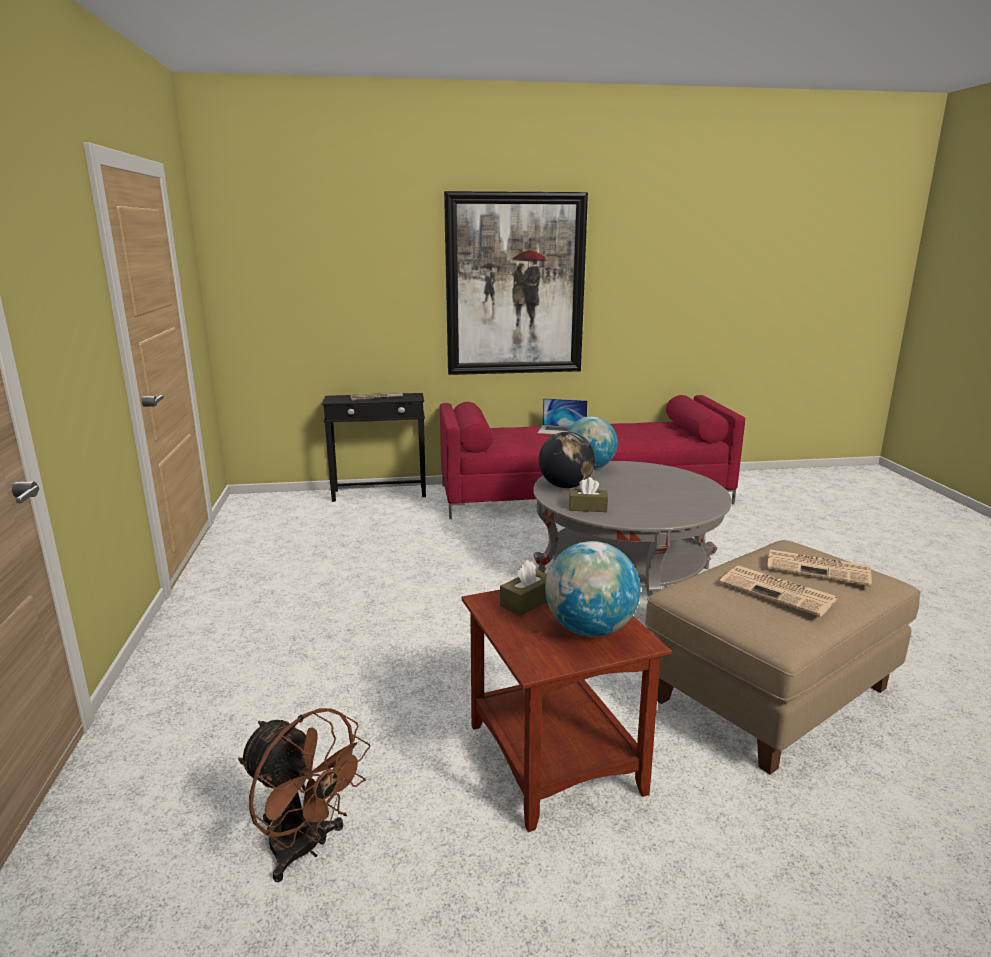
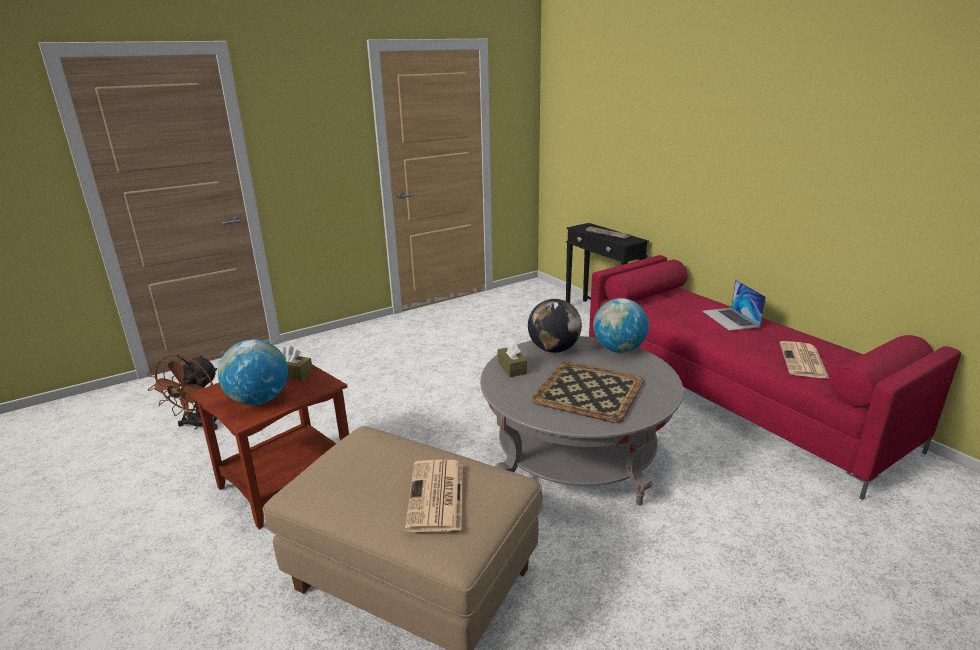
camera: 65 degrees right, 5 degrees up
(515, 285) = (739, 151): picture -> none
(658, 492) = (587, 391): none -> tray
(779, 591) = (370, 476): newspaper -> newspaper (803, 361)

